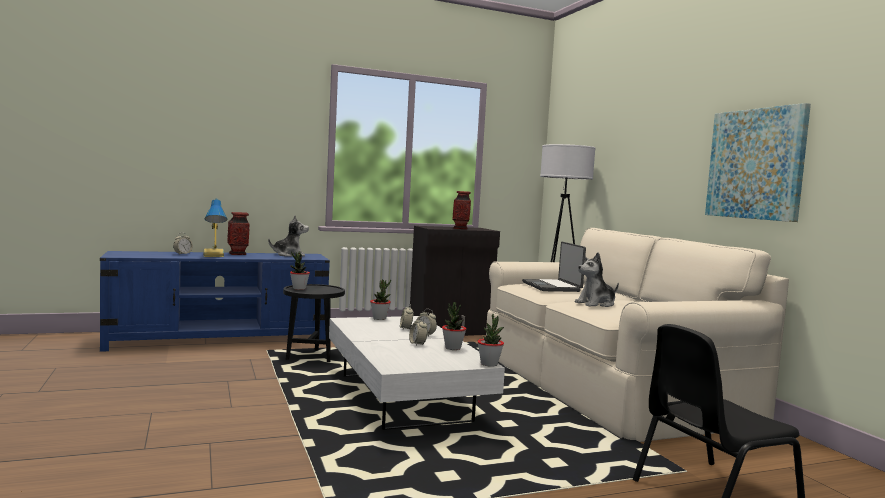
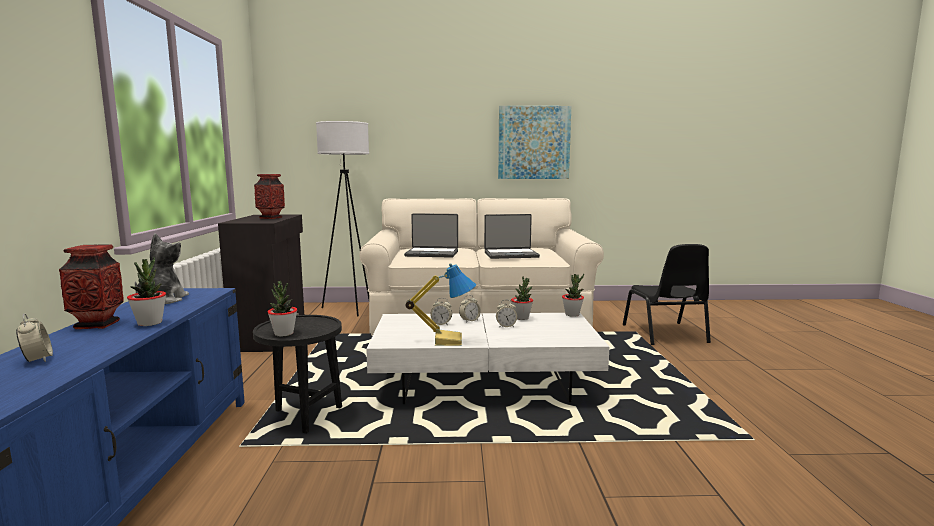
camera: 70 degrees left, 5 degrees up
(214, 255) = (102, 338): table lamp -> table lamp (448, 340)
(379, 318) = (387, 329): potted plant -> potted plant (150, 323)
(596, 304) = (511, 255): plush toy -> laptop

